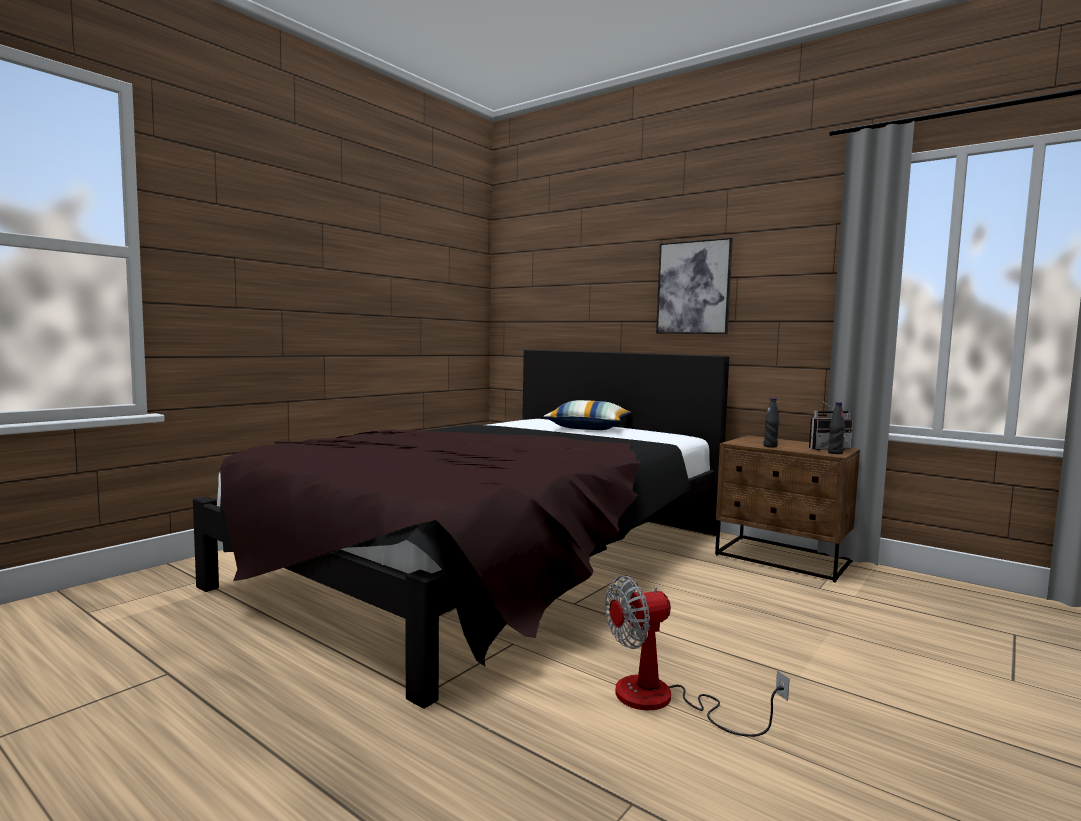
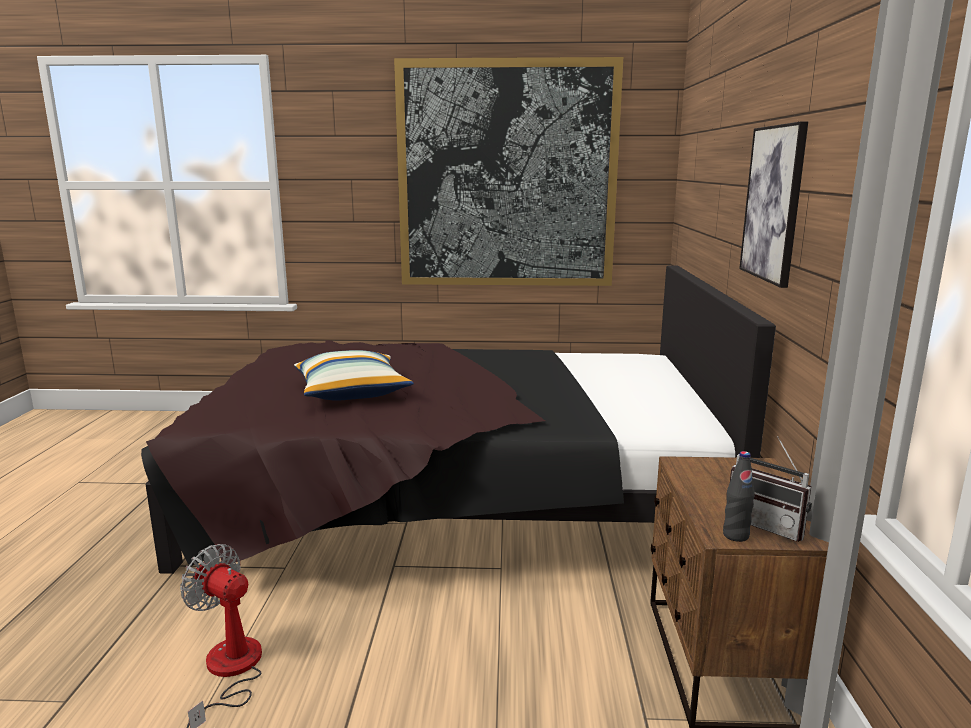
camera: 55 degrees right, 10 degrees up
(385, 272) = (507, 176): none -> picture
(588, 428) = (633, 385): pillow -> pillow (352, 392)
(770, 446) = (699, 486): black bottle -> none

